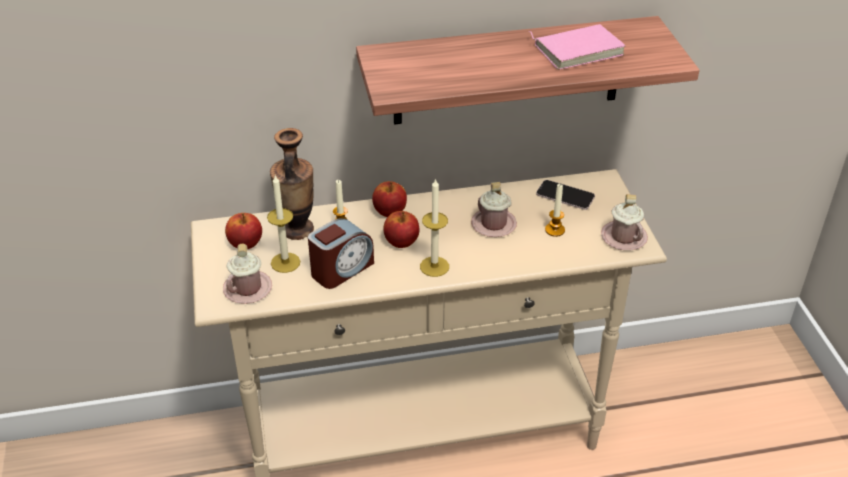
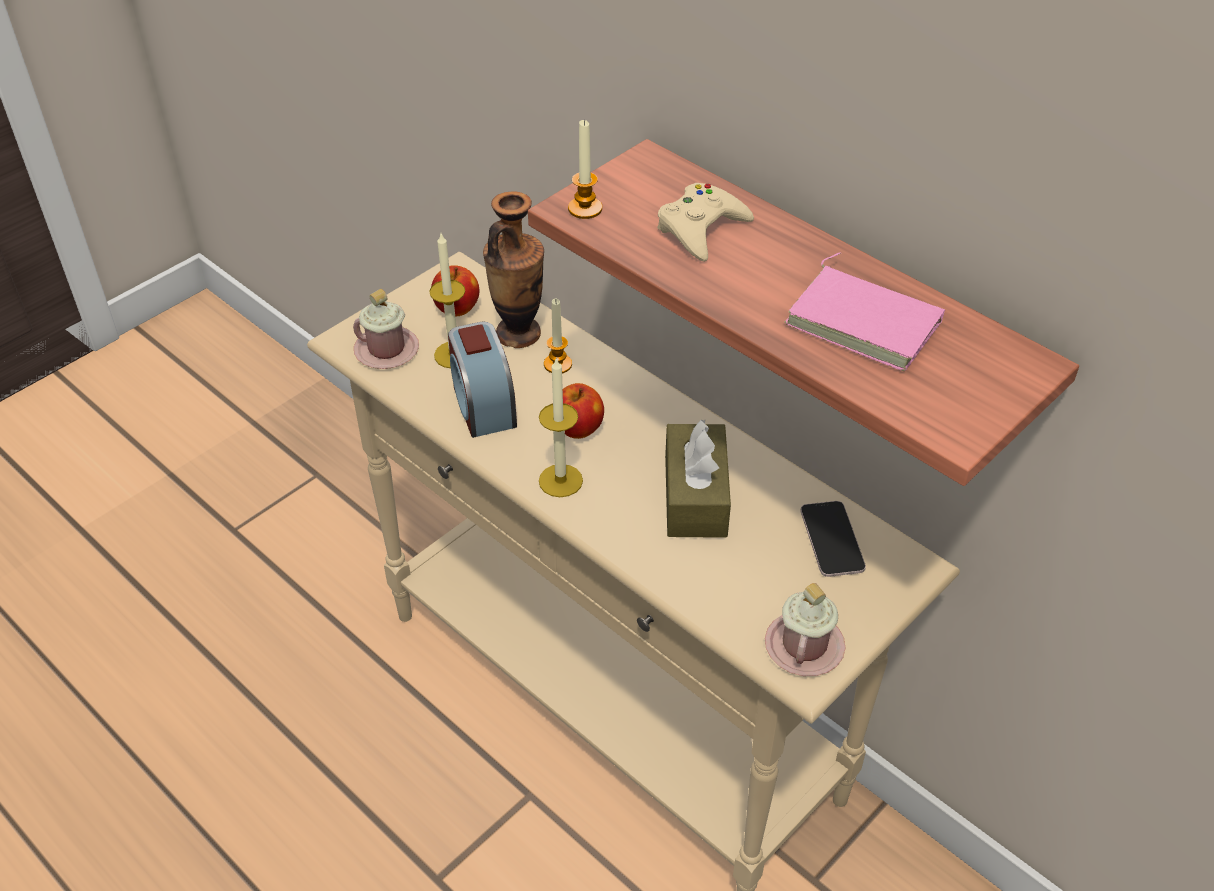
camera: 55 degrees right, 5 degrees up
(341, 269) = (483, 404): alarm clock -> alarm clock turned 60 degrees clockwise
(389, 212) = (624, 390): apple -> none
(456, 61) = (701, 229): none -> beige game controller
(493, 224) = (695, 496): pink mug -> brown tissue box
(554, 230) = (745, 563): candle -> candle (585, 208)

